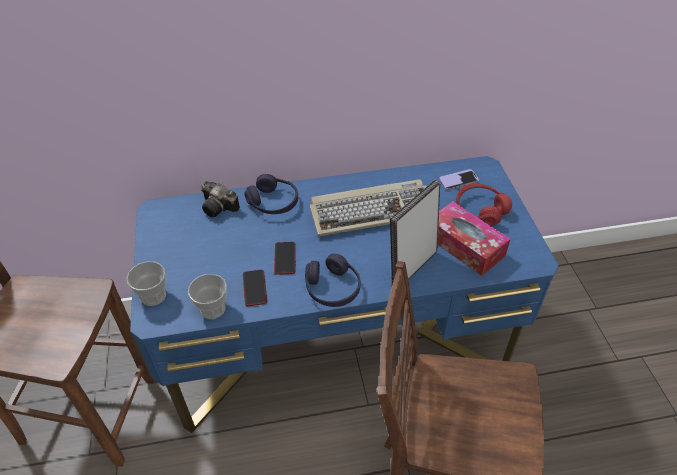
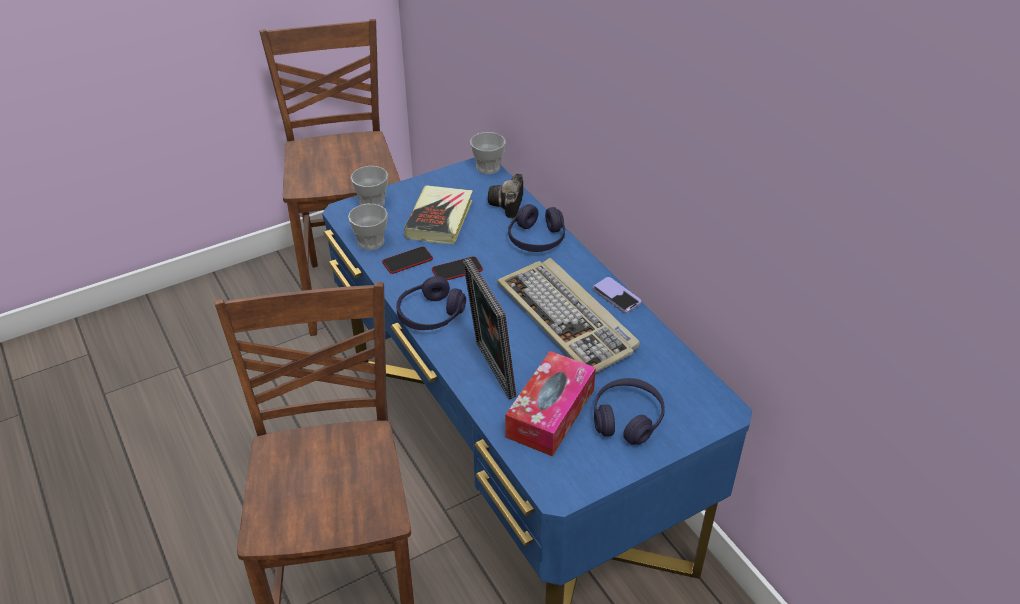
camera: 70 degrees right, 5 degrees down
(159, 206) = (488, 167): none -> cup
(210, 254) = (439, 219): none -> book
(411, 267) = (490, 370): picture frame -> picture frame turned 135 degrees counterclockwise
(458, 181) = (674, 387): phone -> phone (616, 296)
(480, 210) = (627, 419): red headphones -> purple headphones

